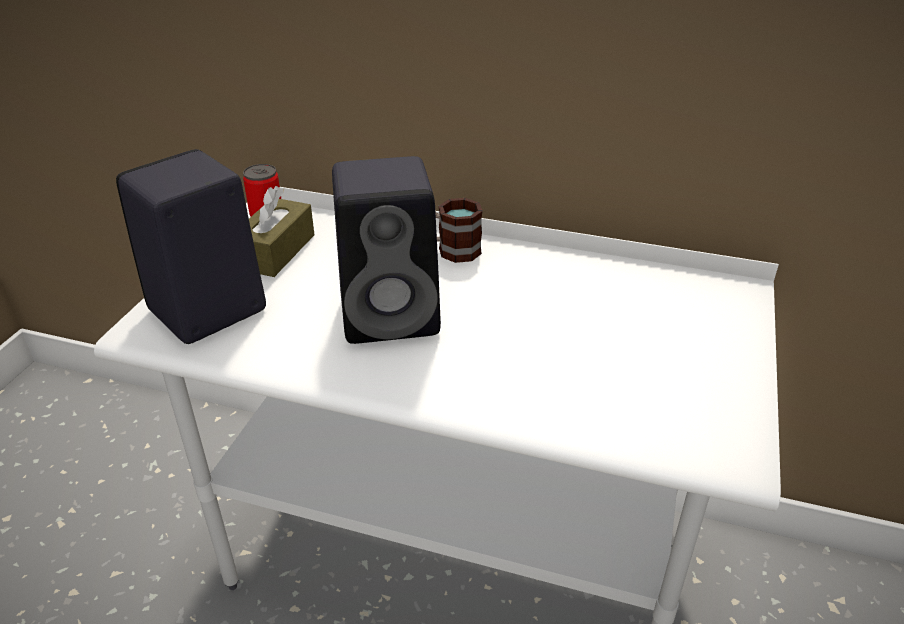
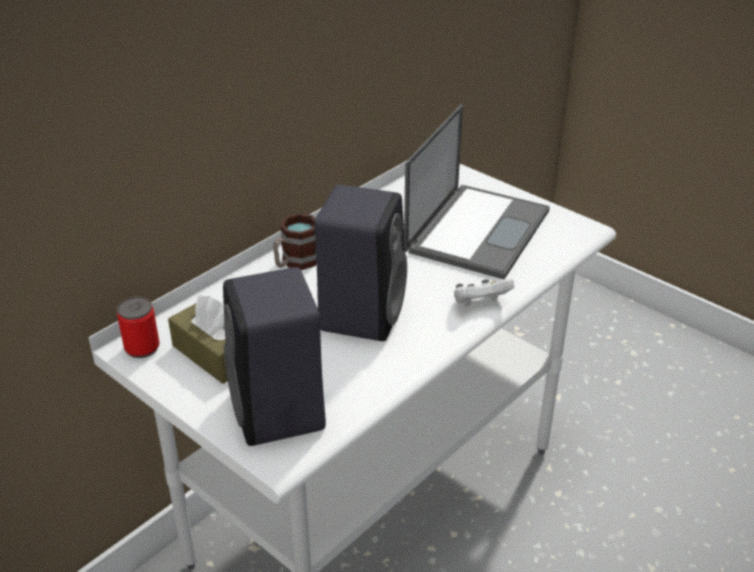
camera: 65 degrees left, 0 degrees up
(470, 398) = (480, 304): none -> white game controller
(633, 355) = (477, 229): none -> laptop

